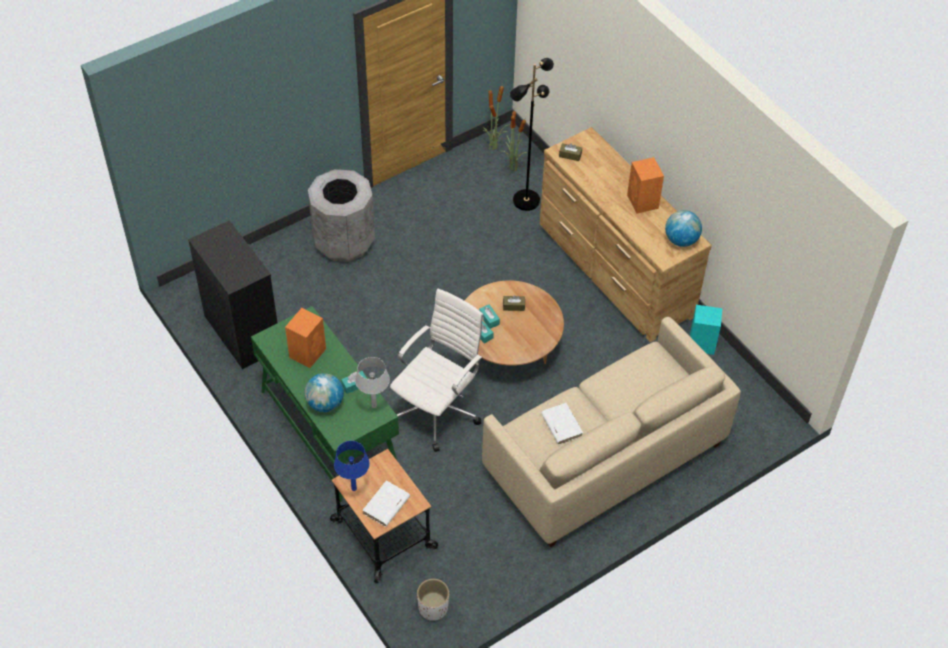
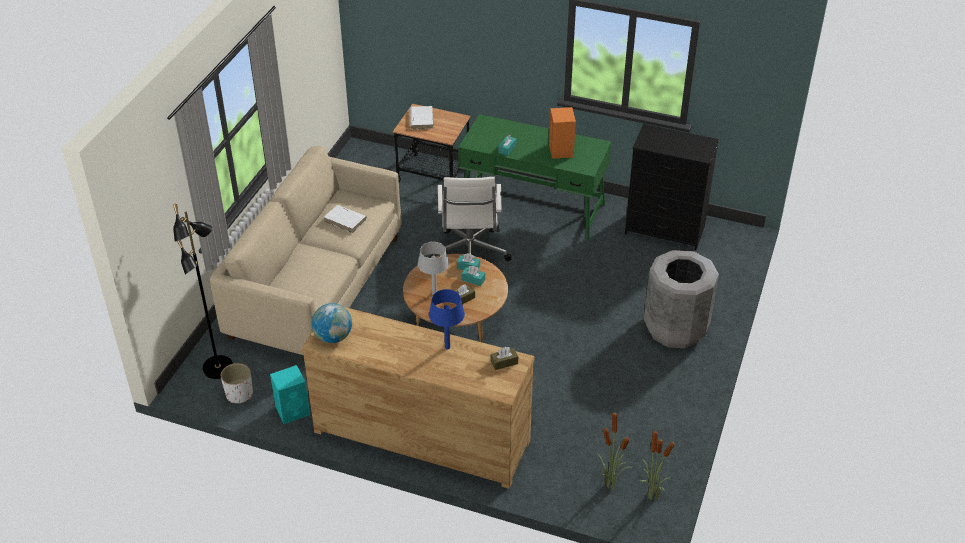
camera: 145 degrees right, 10 degrees down
(325, 403) = (514, 131): globe -> none
(354, 488) = (451, 118): blue table lamp -> blue table lamp (447, 347)
(374, 405) = (481, 145): grey table lamp -> grey table lamp (434, 294)
(433, 608) = (366, 158): white planter -> white planter (239, 394)
(526, 200) = (565, 457): black floor lamp -> black floor lamp (219, 368)
(643, 202) = (396, 353): orange speaker -> none

